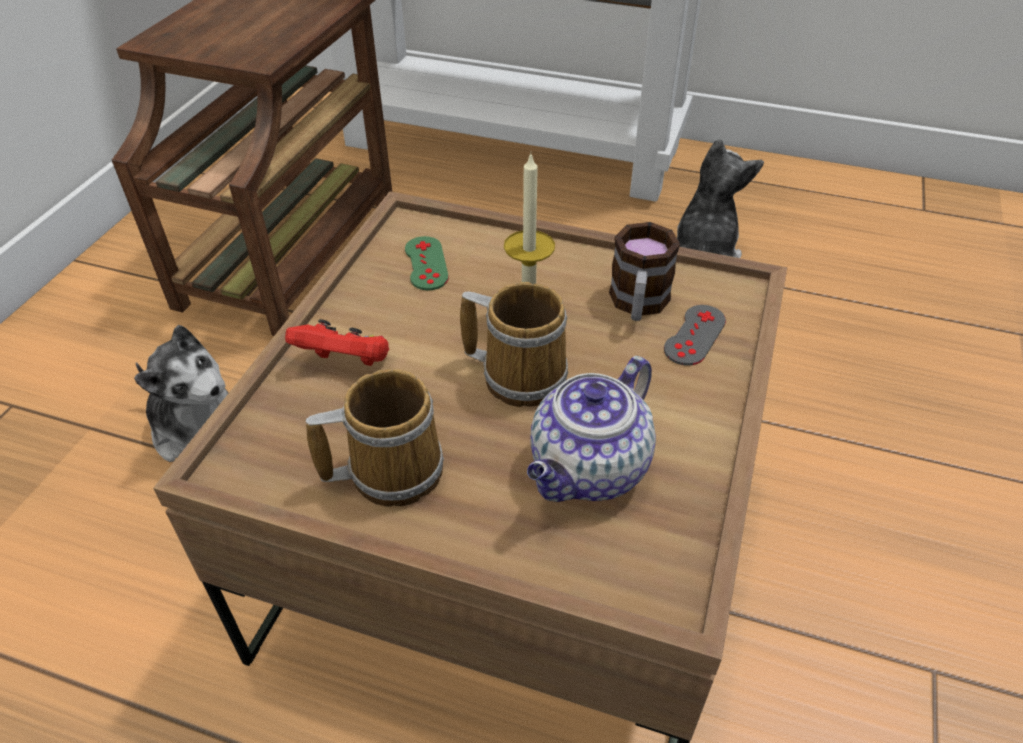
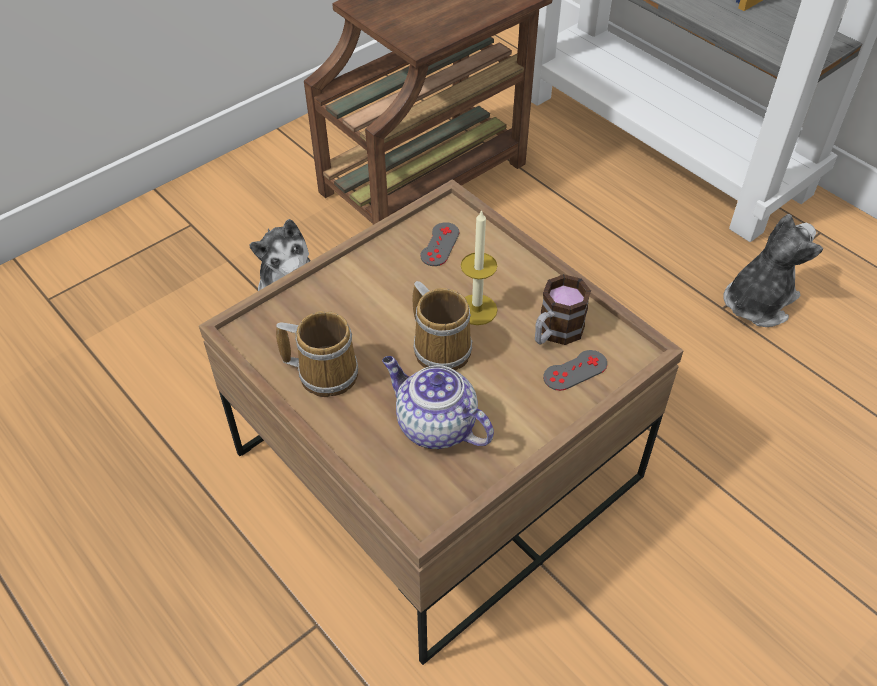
camera: 30 degrees right, 5 degrees up
(346, 363) = (345, 294): red game controller -> none
(426, 263) = (440, 244): green game controller -> grey game controller
(588, 471) = (434, 425): teapot -> teapot turned 60 degrees clockwise

